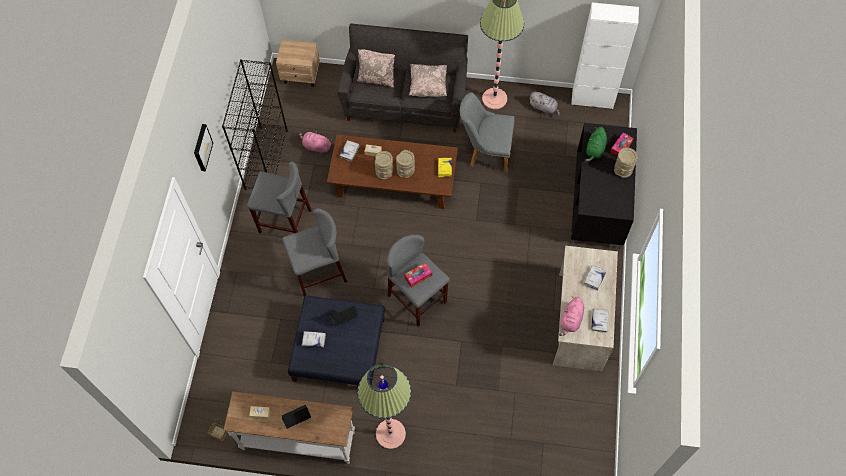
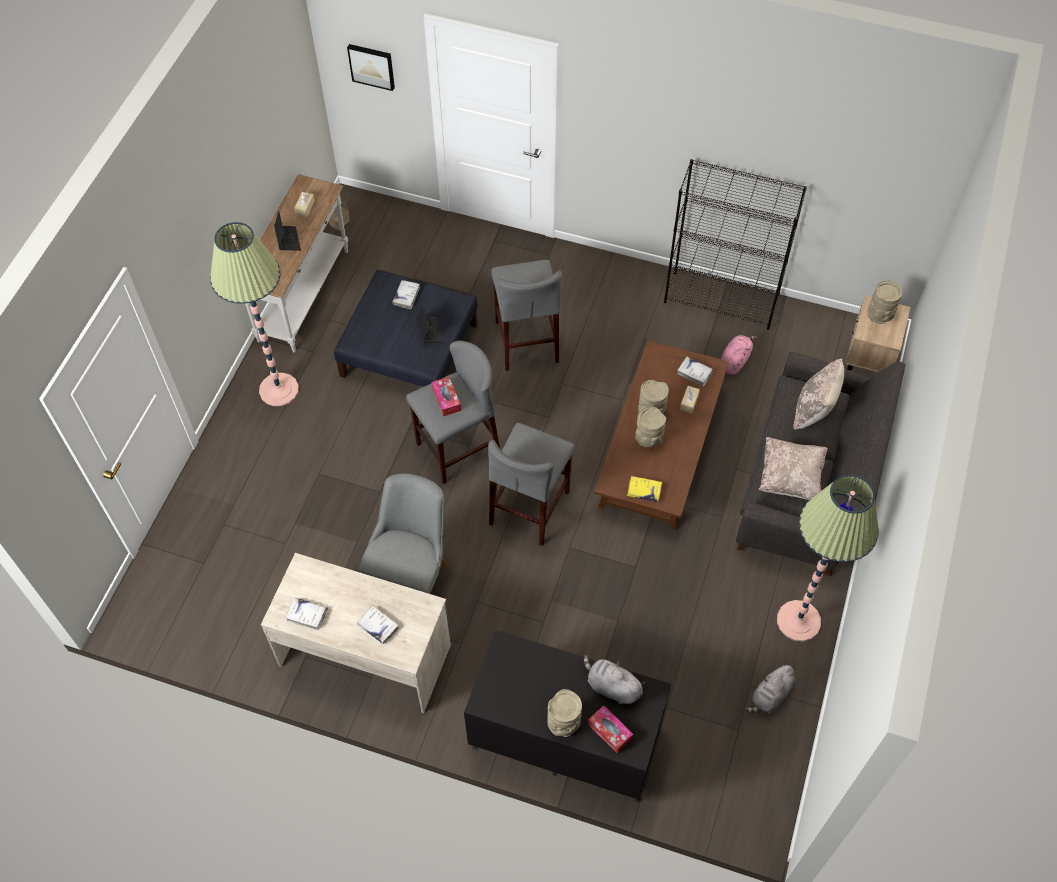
camera: 100 degrees right, 5 degrees down
(201, 147) = (638, 114): picture -> picture (372, 66)
(285, 221) = (615, 312): grey stool -> grey stool (530, 507)
(290, 54) = (880, 314): none -> beige vase
(485, 152) = (692, 585): grey chair -> grey chair (412, 574)
(571, 320) = (320, 576): pink plush toy -> none
(592, 99) = (781, 786): white cabinet -> none
(595, 150) = (611, 687): green plush toy -> grey plush toy

